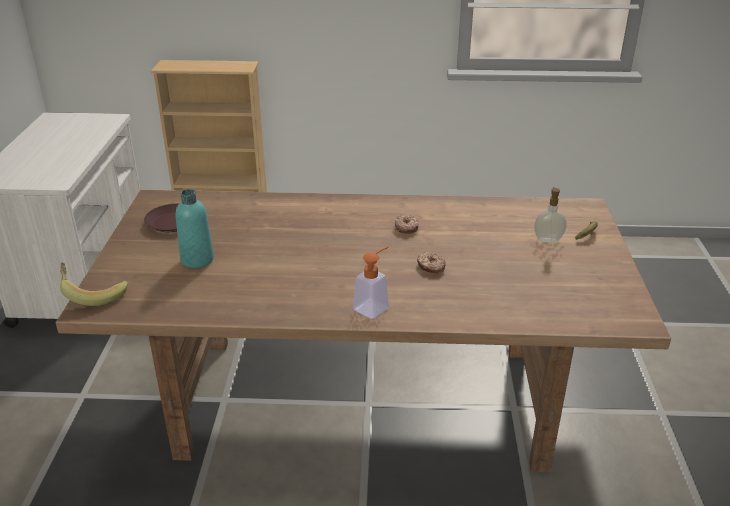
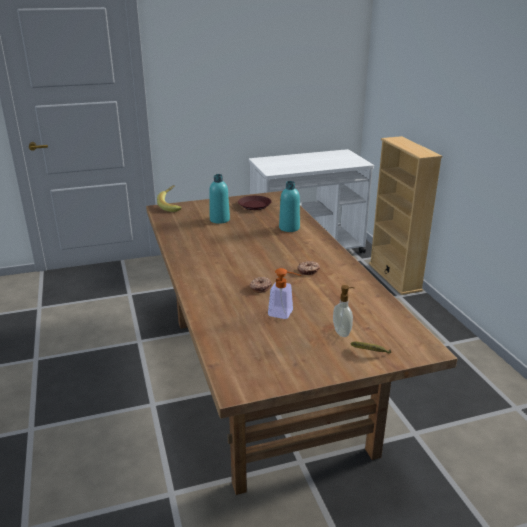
camera: 70 degrees right, 5 degrees down
(276, 214) = (289, 228): none -> turquoise bottle
(374, 306) = (199, 276): soap dispenser -> soap dispenser (285, 314)

